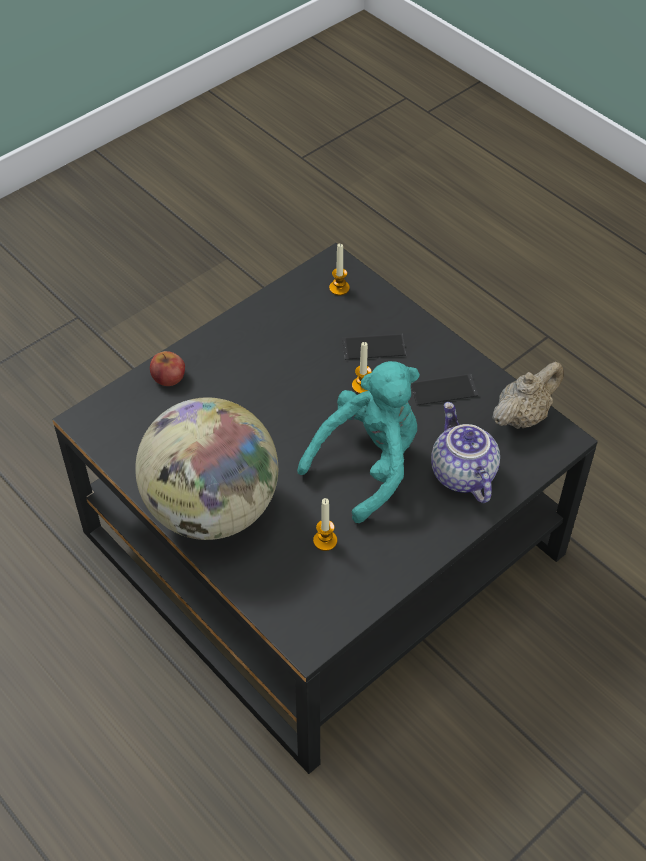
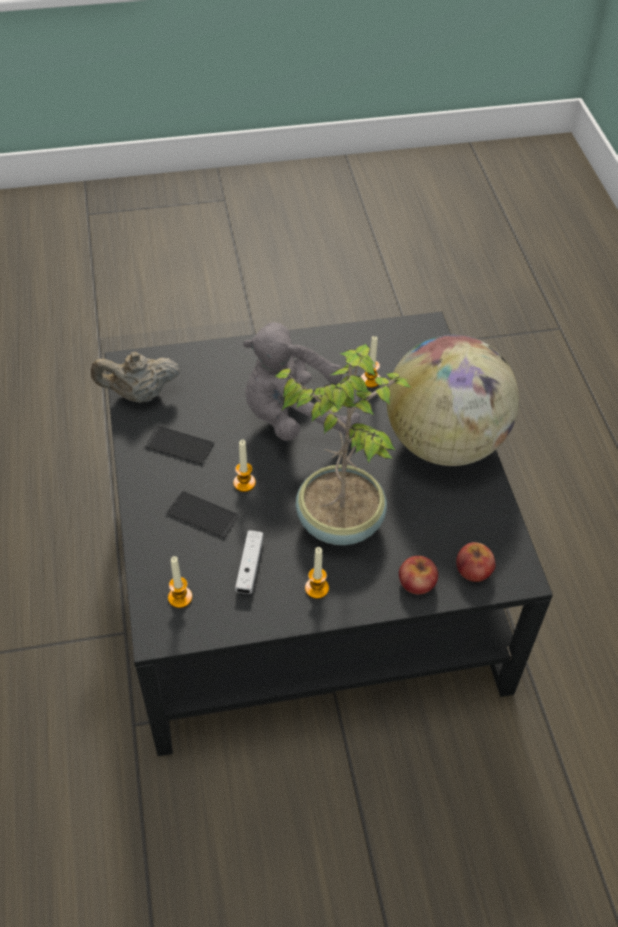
camera: 150 degrees left, 0 degrees up
(127, 407) = (473, 569): none -> apple
(244, 338) = (316, 588): none -> candle
(261, 395) = (340, 519): none -> potted plant
(306, 329) = (249, 567): none -> white game controller
(368, 464) = (294, 417): turquoise plush toy -> grey plush toy
(461, 474) = (229, 377): teapot -> none

